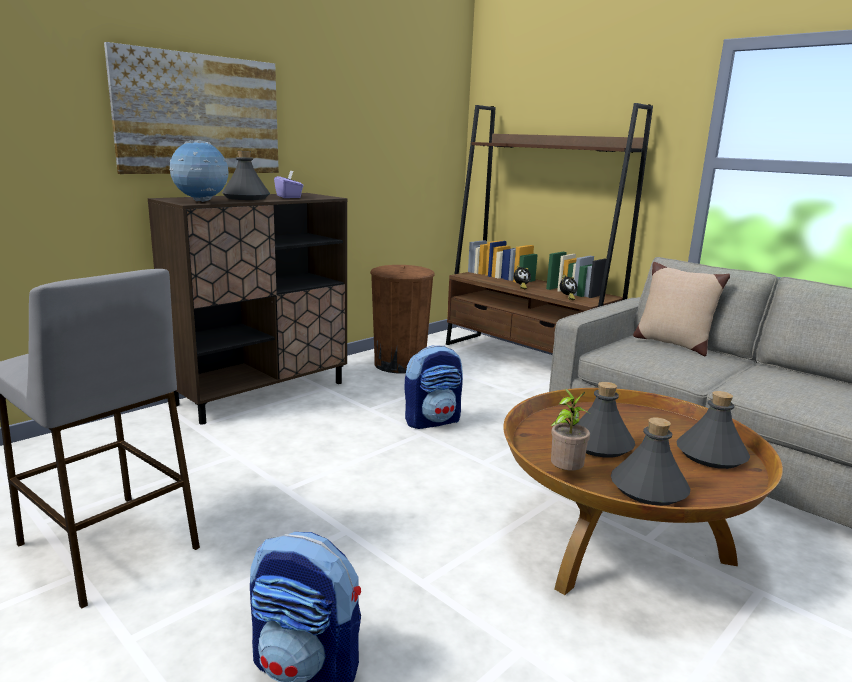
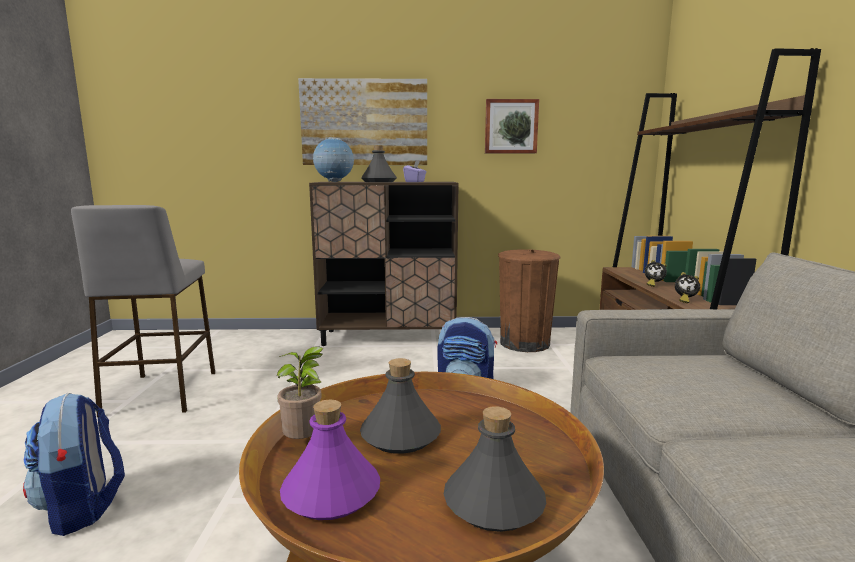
camera: 45 degrees right, 5 degrees down
(356, 128) = (511, 126): none -> picture
(648, 489) = (331, 493): grey bottle -> purple bottle
(672, 344) = (742, 373): beige pillow -> none

